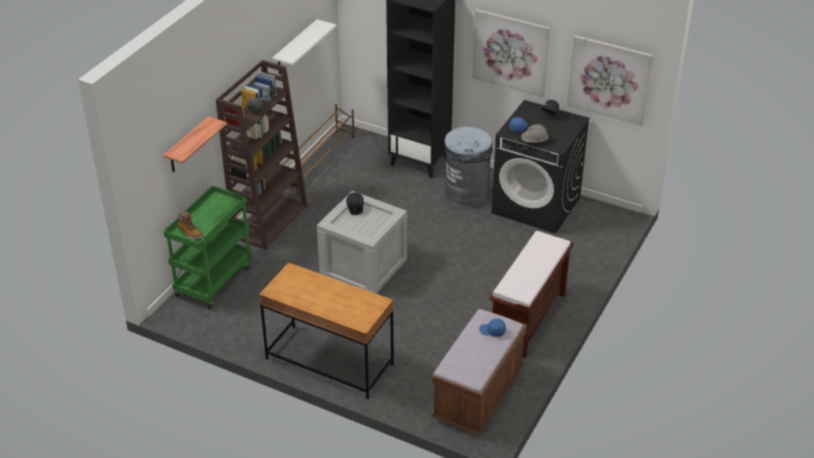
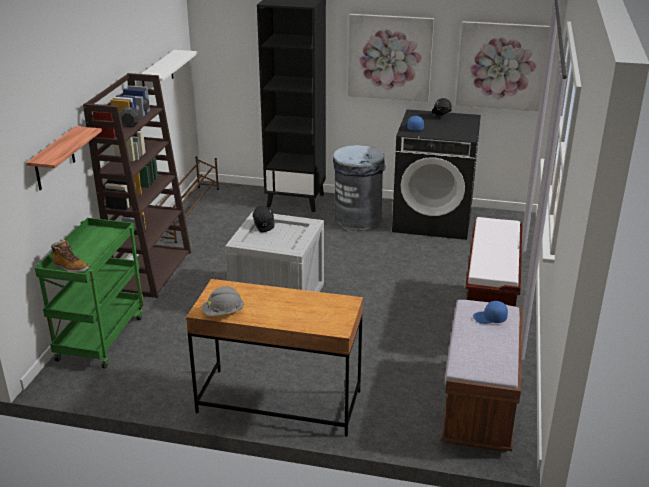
camera: 15 degrees left, 10 degrees down
(534, 141) = (439, 136): grey hard hat -> grey hard hat (223, 313)

